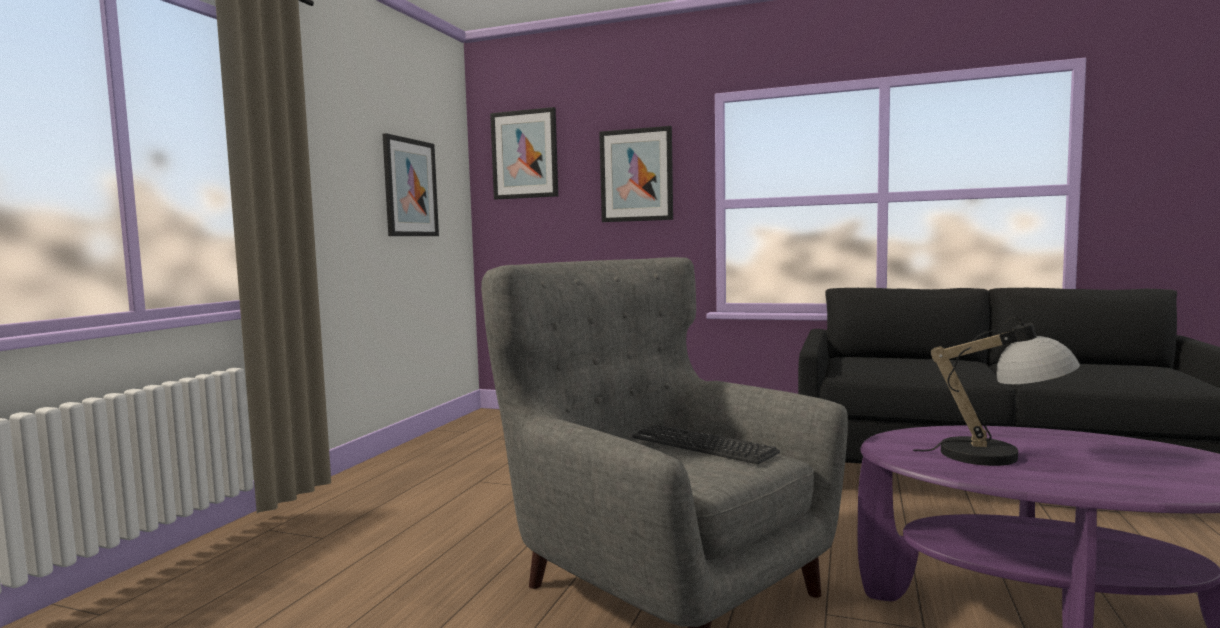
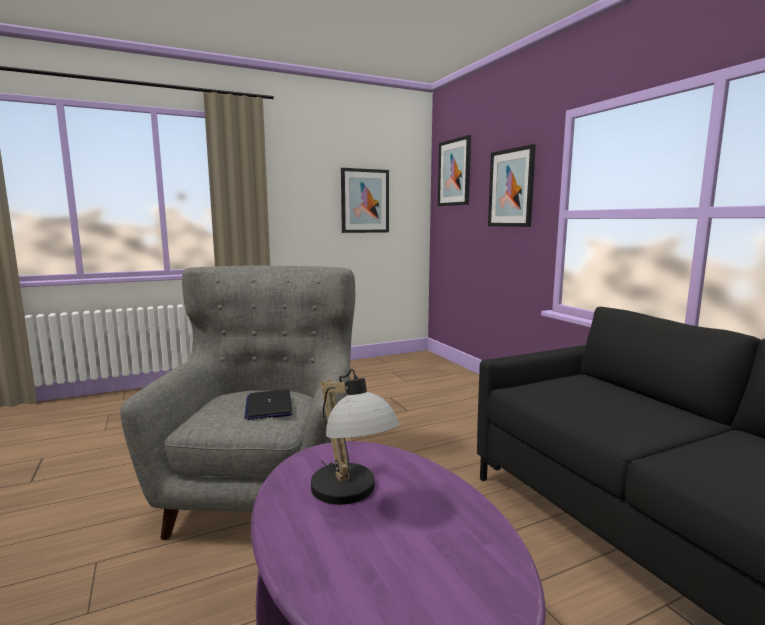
camera: 45 degrees right, 5 degrees up
(702, 445) = (269, 406): keyboard -> laptop

